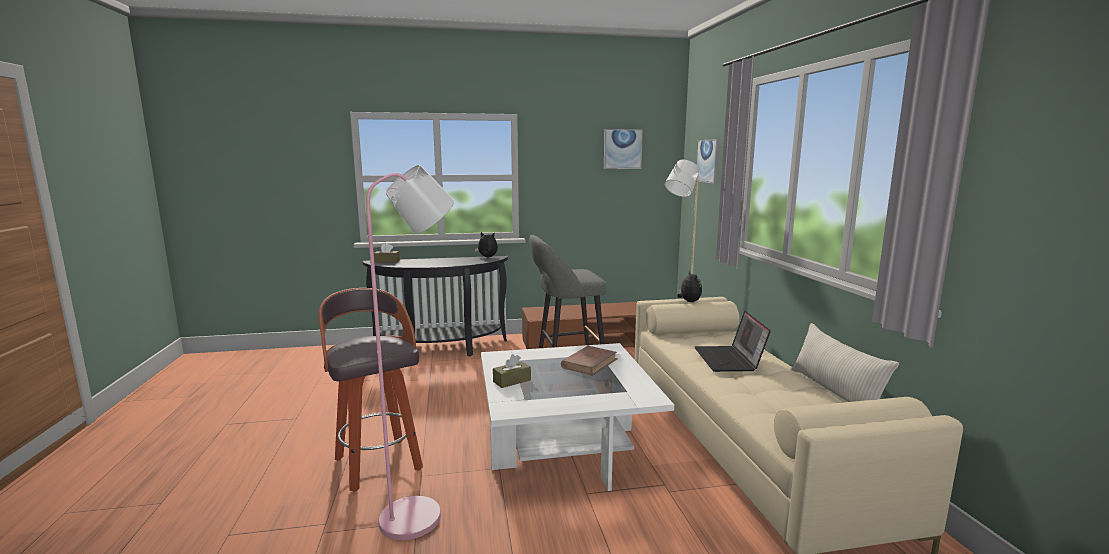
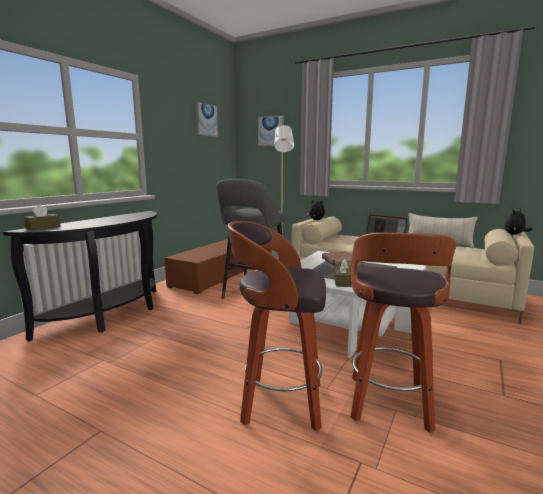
camera: 50 degrees left, 0 degrees up
(422, 515) = (389, 405): pink floor lamp -> stool
(487, 257) = (137, 213): plush toy -> plush toy (515, 234)

